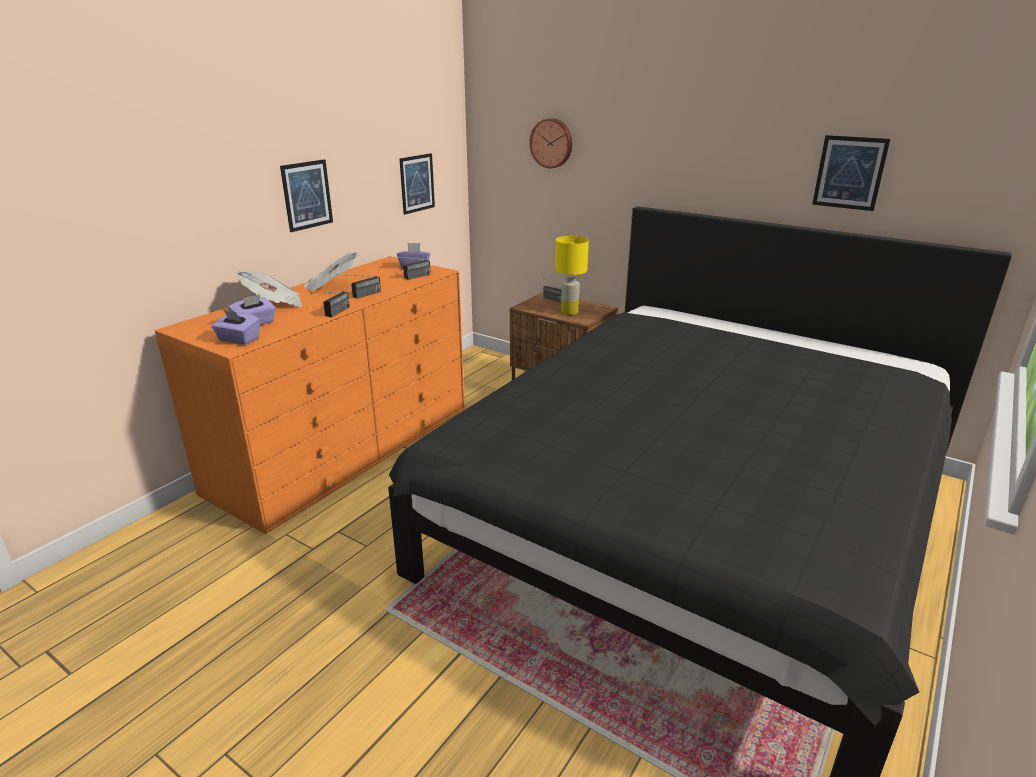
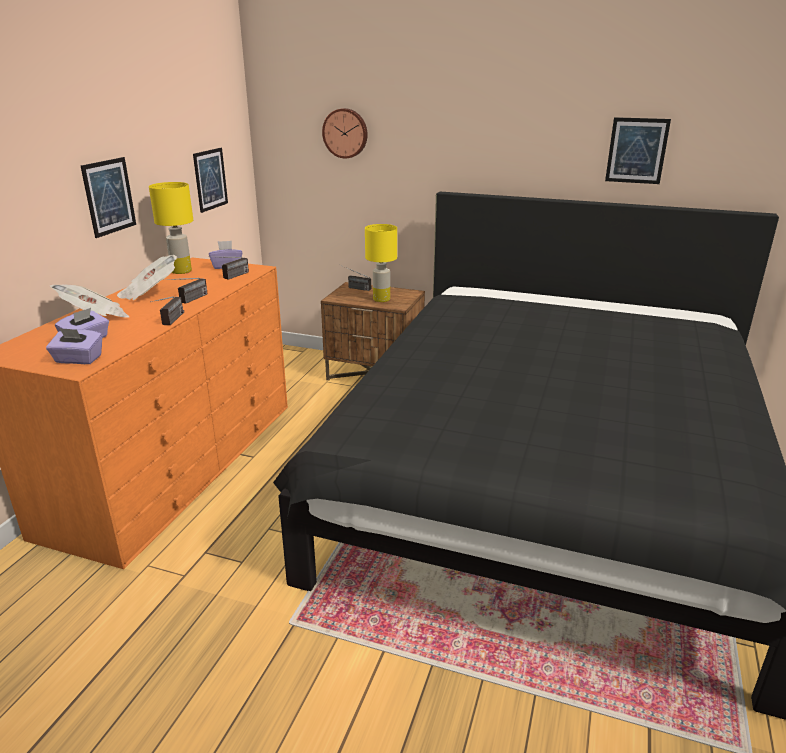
camera: 15 degrees left, 0 degrees up
(371, 268) = (181, 271): none -> yellow table lamp

